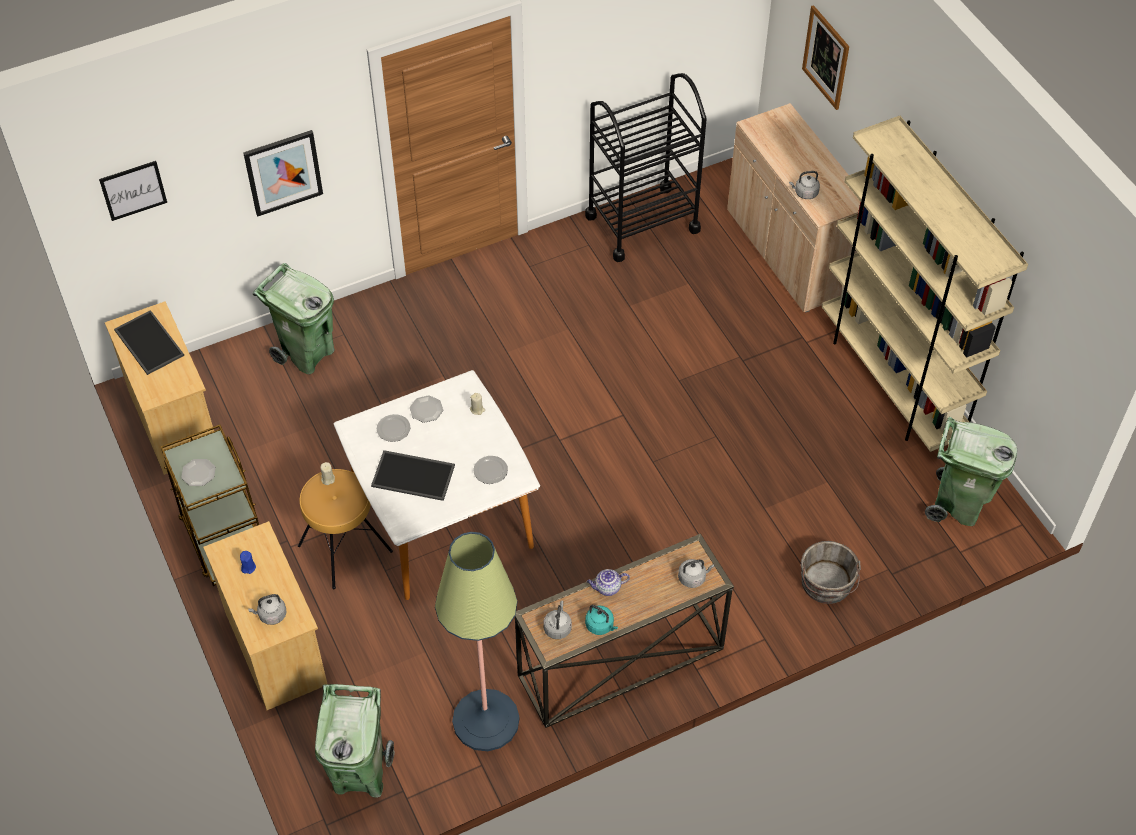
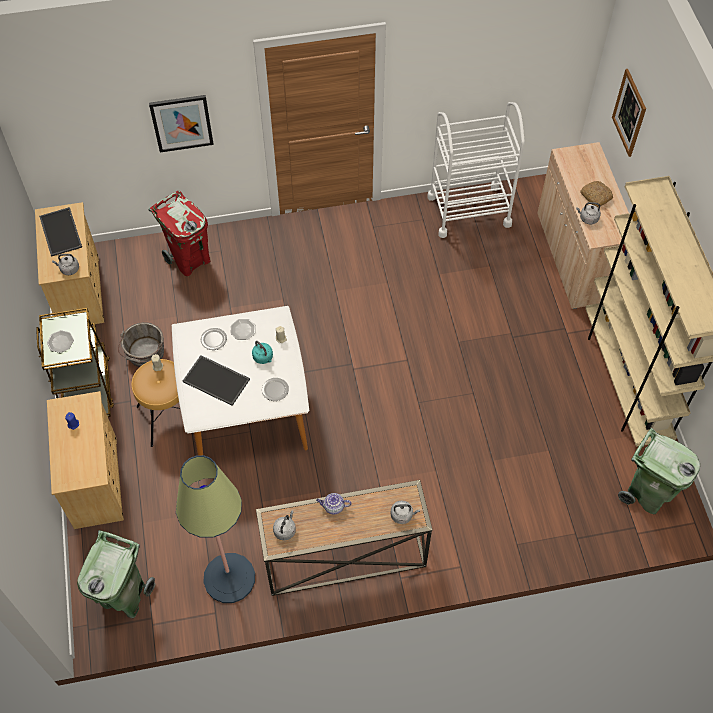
camera: 15 degrees right, 5 degrees up
(133, 190) = (59, 116): picture -> none
(271, 615) = (77, 466): grey kettle -> grey kettle (68, 269)
(307, 354) = (190, 260): green trash can -> red trash can
(600, 626) = (318, 537): turquoise kettle -> turquoise kettle (263, 358)
(642, 223) = (469, 210): black cart -> white cart
(805, 166) = (595, 196): none -> bread
(826, 585) = (522, 534): grey bucket -> grey bucket (145, 354)

